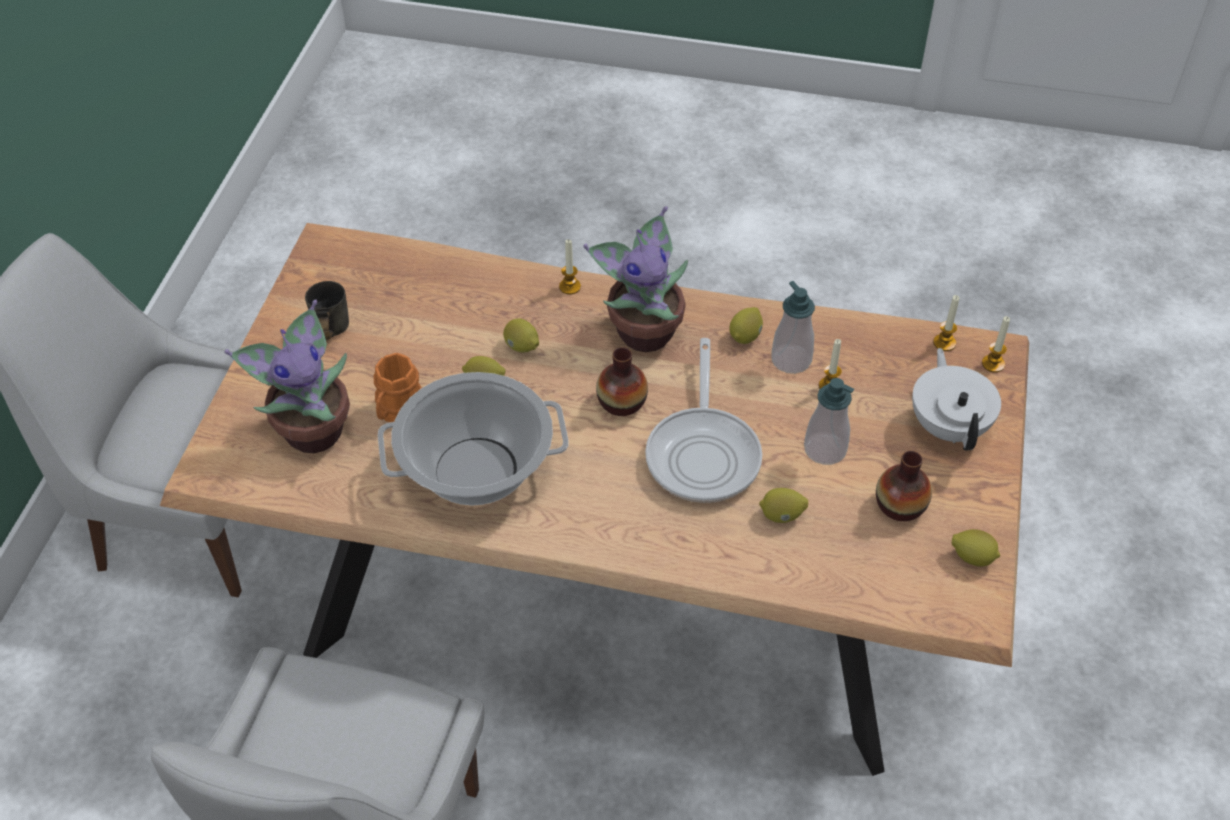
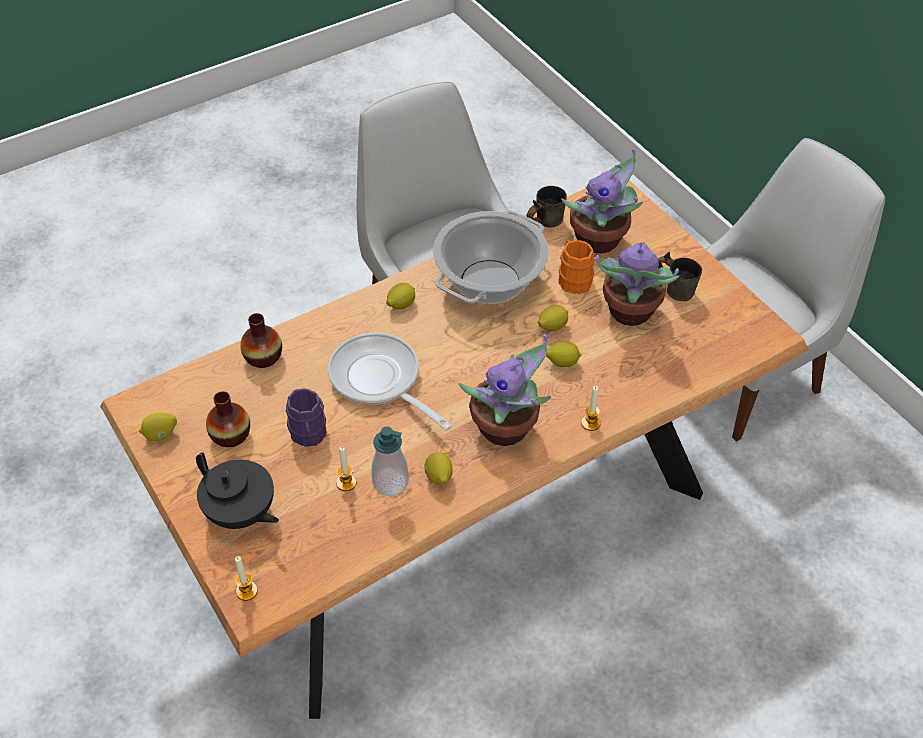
camera: 135 degrees right, 0 degrees up
(330, 496) = (542, 222): none -> grey mug
(401, 343) = (629, 313): none -> potted plant
(622, 402) = (462, 374): vase -> vase (263, 357)
(781, 516) = (297, 378): lemon -> lemon (401, 305)
(825, 449) = (308, 436): soap dispenser -> purple mug
(944, 343) = (296, 582): candle -> none
(949, 426) = (241, 514): white teapot -> black teapot

